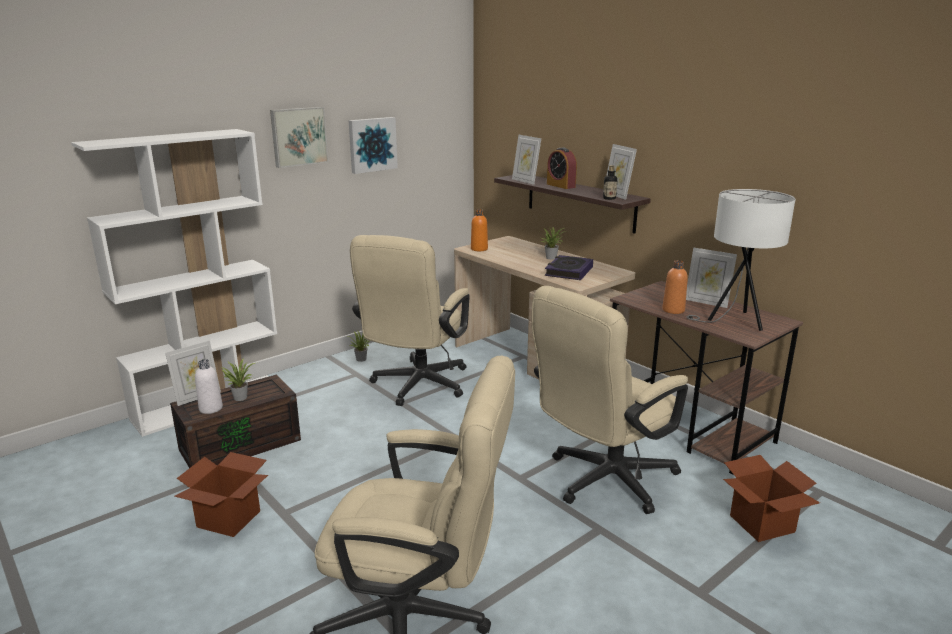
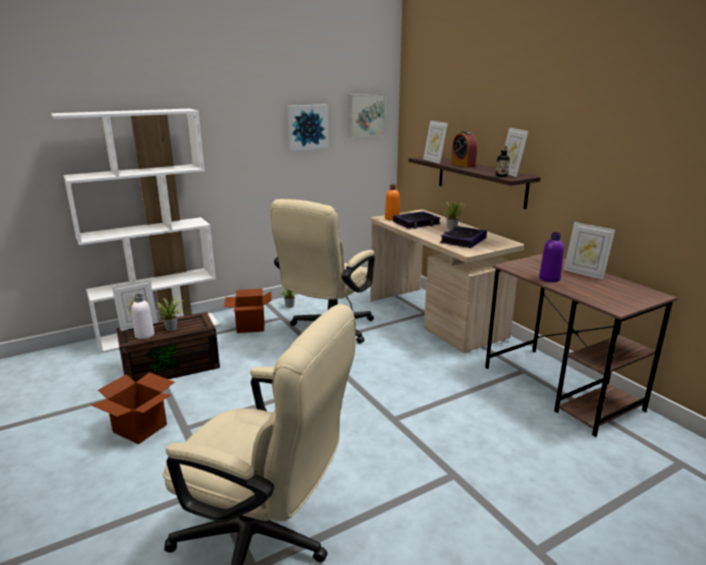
camera: 10 degrees right, 0 degrees up
(298, 136) = (242, 117): picture -> picture (365, 115)
(509, 253) = (416, 223): none -> book
(603, 482) = (468, 430): beige office chair -> none
(673, 310) = (549, 279): orange bottle -> purple bottle
(734, 321) = (606, 292): white table lamp -> none
(762, 523) = (615, 488): cardboard box -> cardboard box (251, 326)

